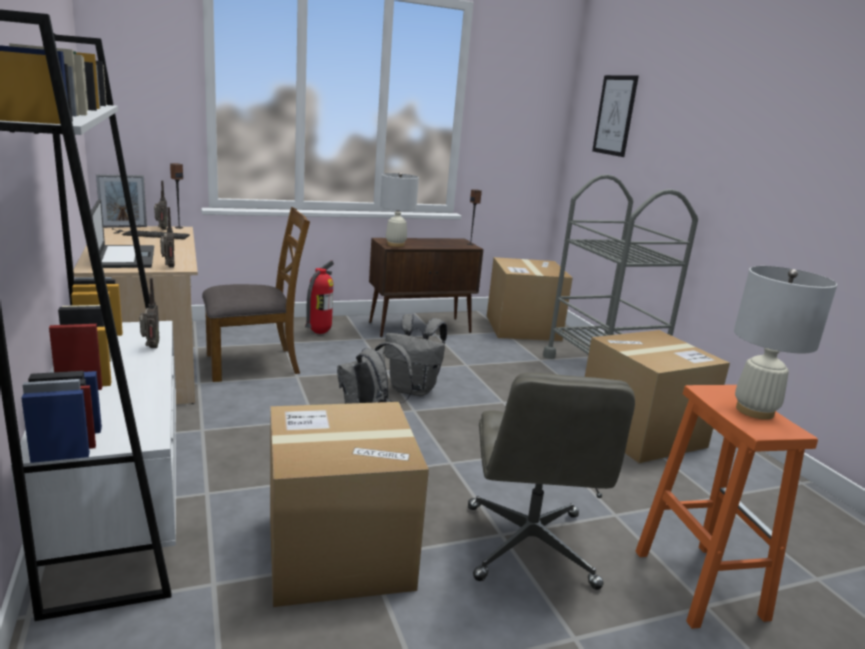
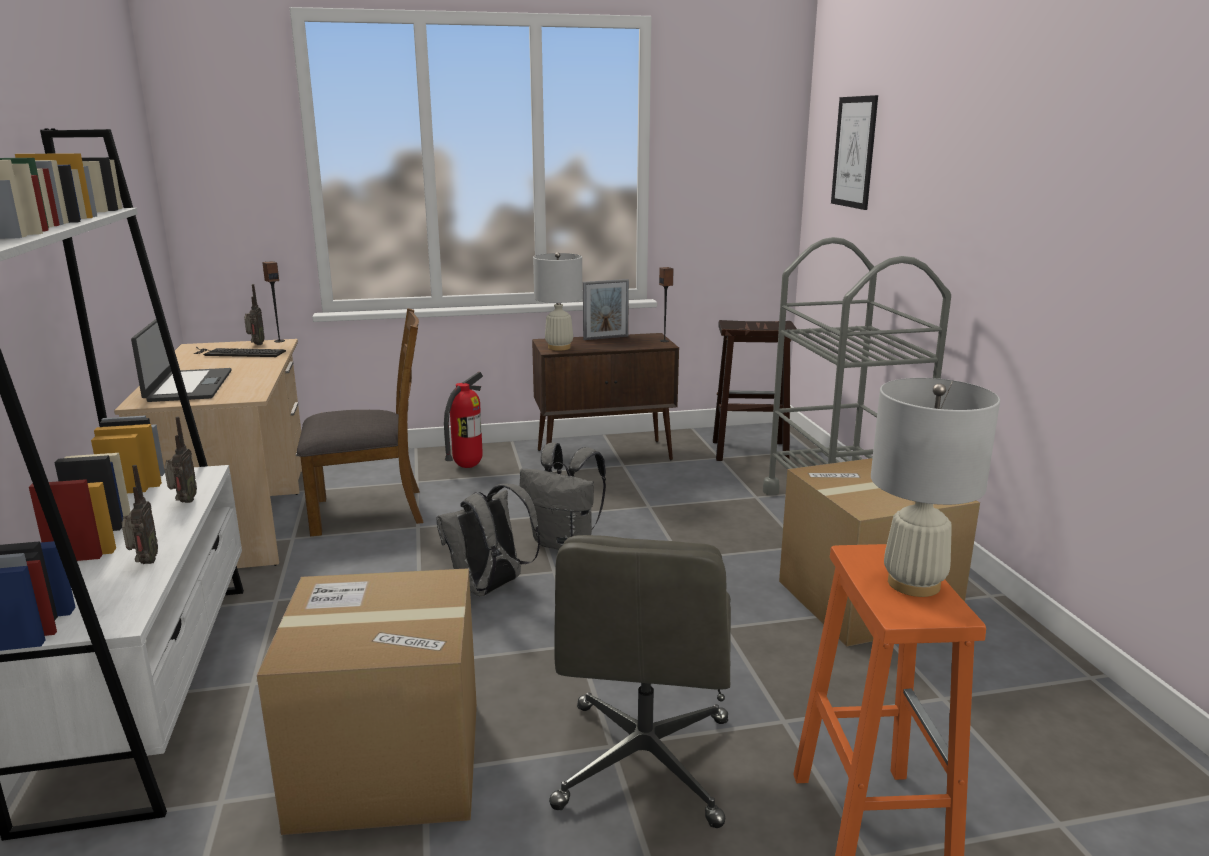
camera: 10 degrees right, 0 degrees up
(124, 227) = (212, 344): picture frame -> picture frame (606, 338)
(168, 267) = (233, 397): radio -> radio (144, 563)
(522, 328) = (748, 451): cardboard box -> brown stool

